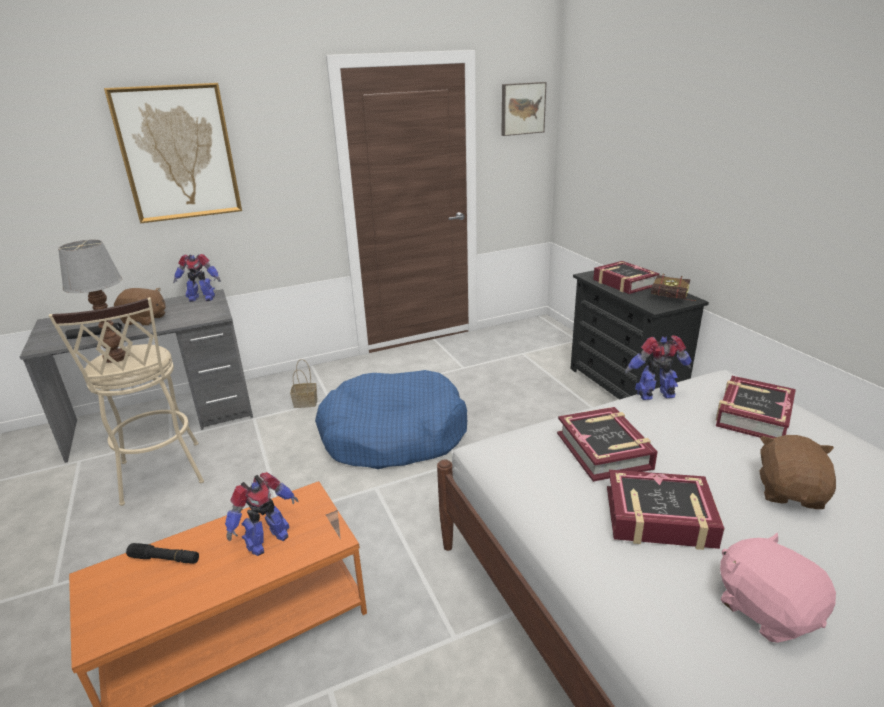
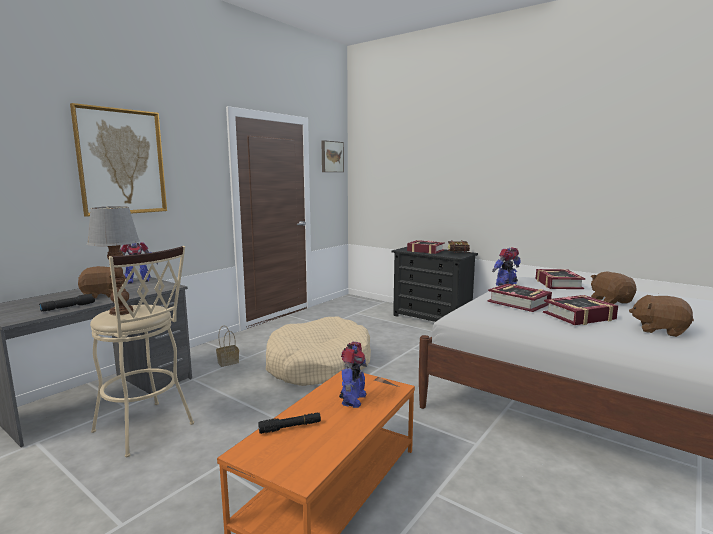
camera: 30 degrees left, 15 degrees down
(393, 434) = (318, 365): blue dog bed -> beige dog bed
(766, 609) = (659, 330): pink plush toy -> brown plush toy

